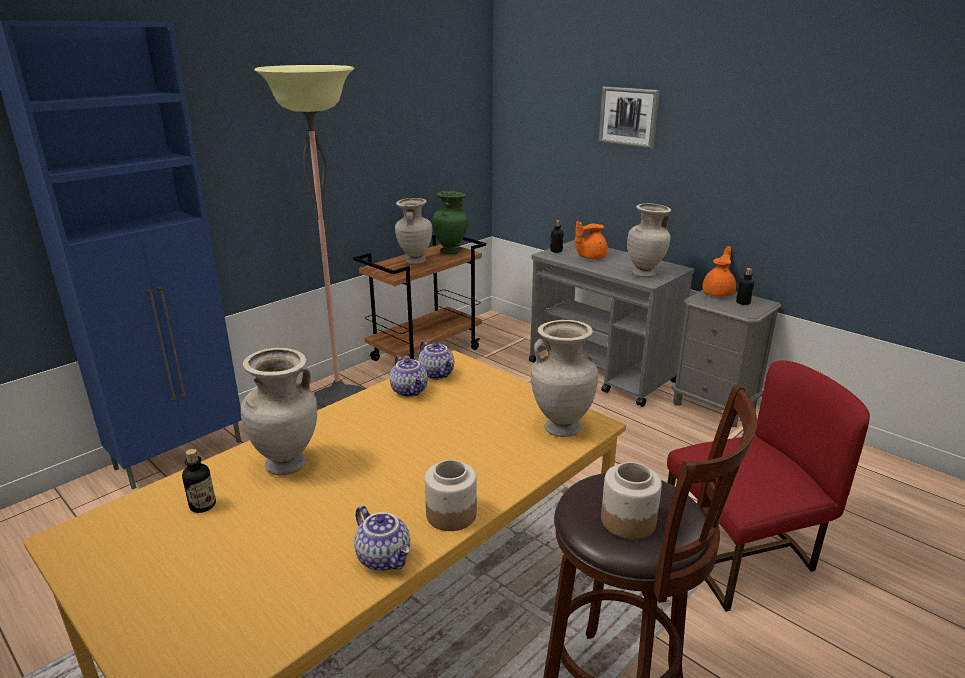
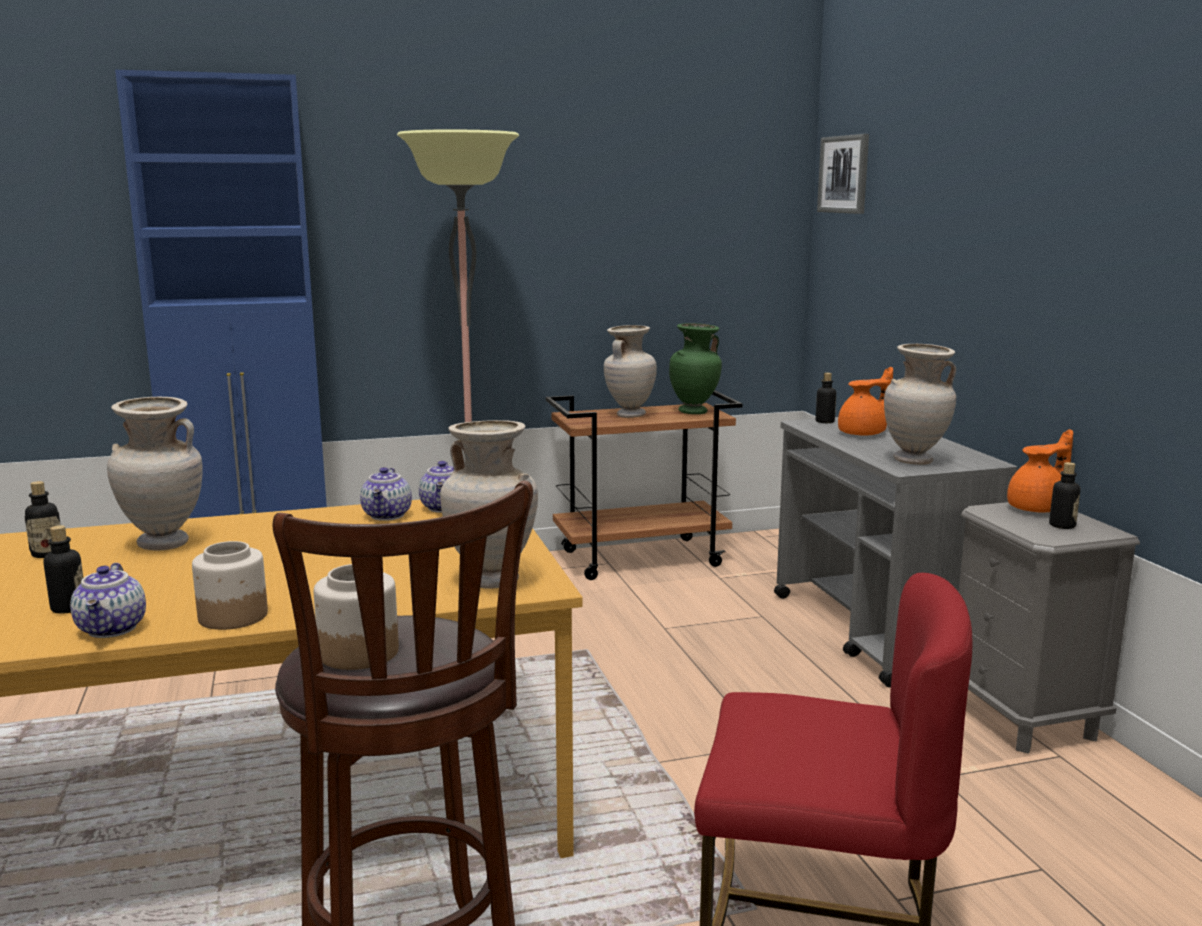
camera: 30 degrees right, 10 degrees down
(316, 552) = (69, 608): none -> bottle
(590, 257) = (864, 433): orange teapot -> orange teapot turned 150 degrees clockwise
(628, 117) = (952, 217): picture -> picture (844, 174)

